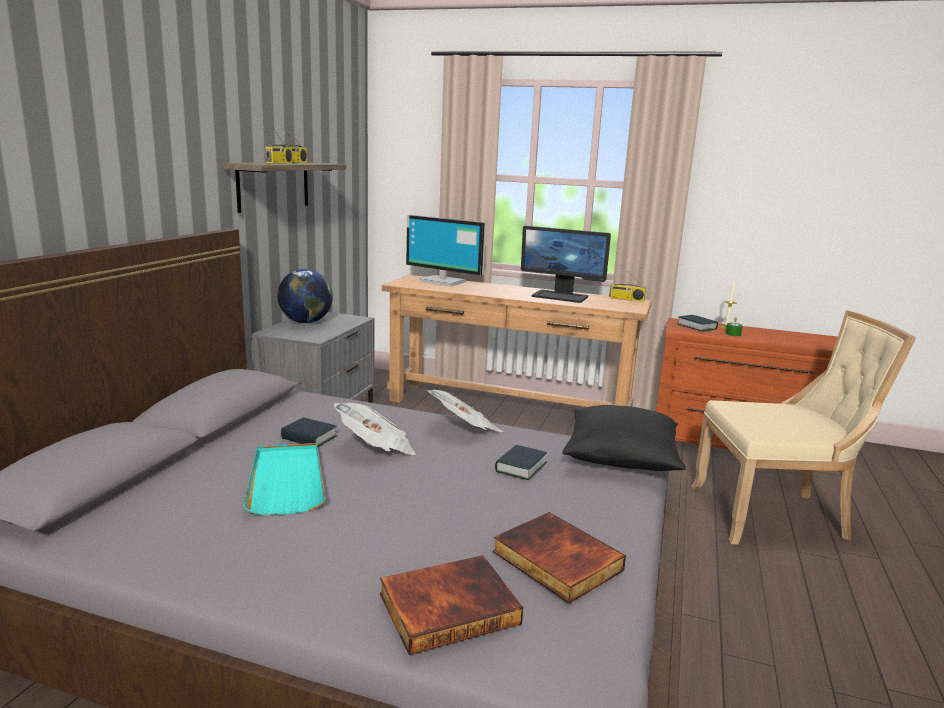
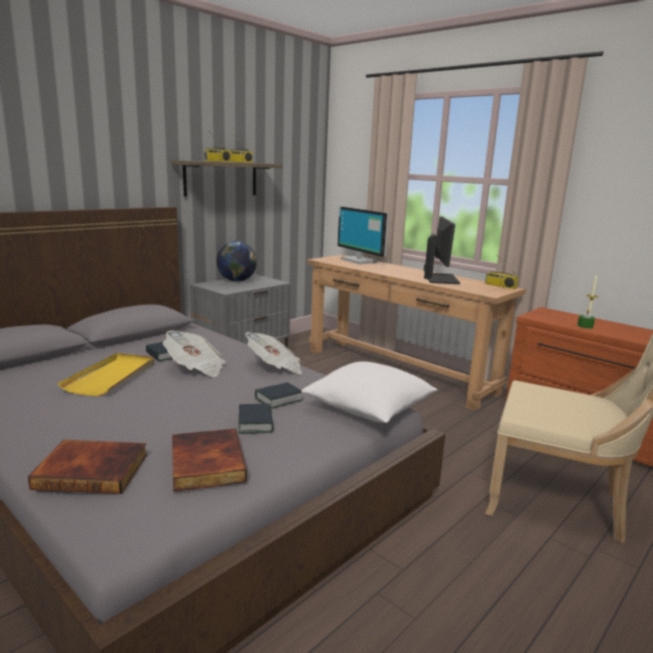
camera: 25 degrees right, 0 degrees up
(286, 481) = (112, 377): turquoise tray -> yellow tray
(560, 296) = (440, 278): monitor -> monitor turned 135 degrees counterclockwise
(622, 459) = (369, 410): black pillow -> white pillow
(696, 327) = (556, 316): book -> book (255, 423)

